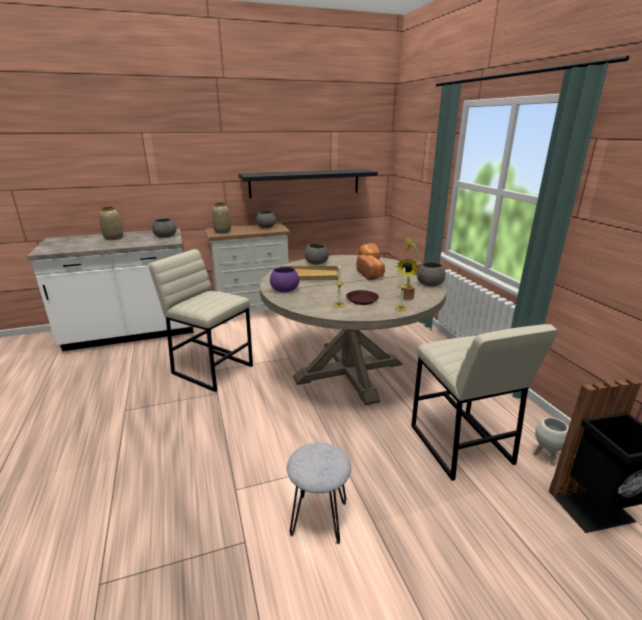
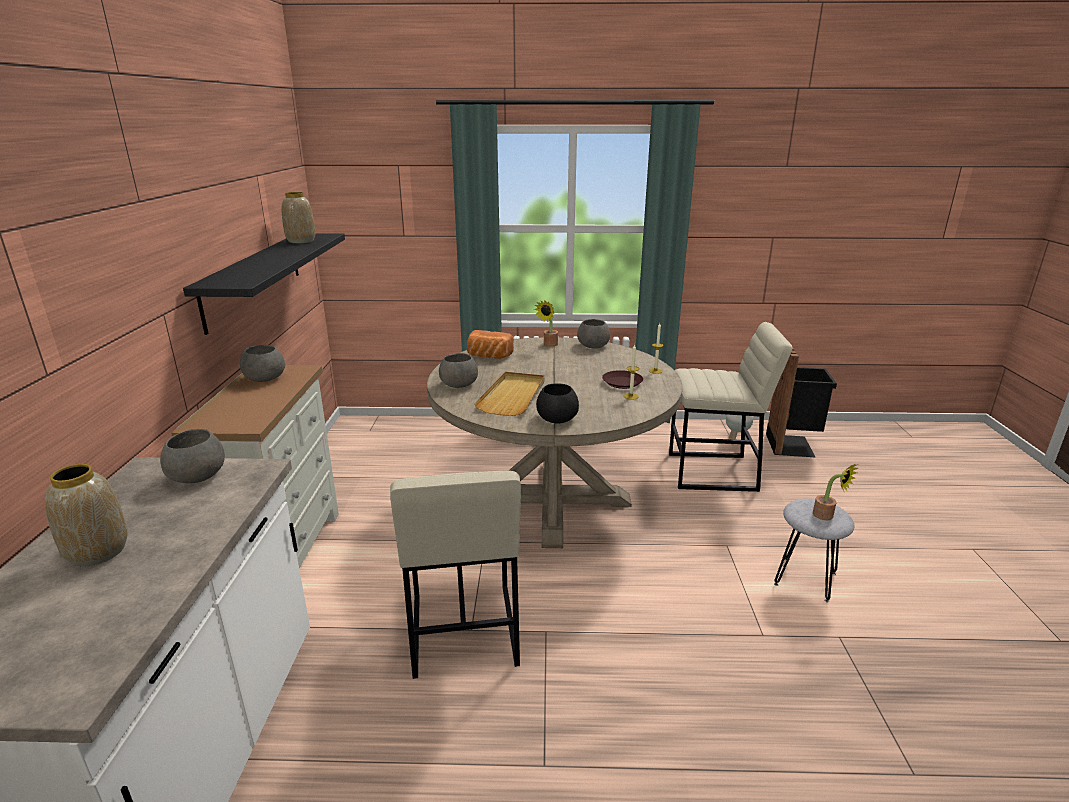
camera: 70 degrees left, 0 degrees up
(211, 369) = (464, 632): beige chair -> beige chair turned 60 degrees counterclockwise
(222, 232) = (238, 417): vase -> vase (301, 241)
(284, 290) = (557, 419): purple bowl -> black bowl
(371, 275) = (541, 364): bread -> none
(406, 298) = (628, 363): potted plant -> potted plant (827, 516)

